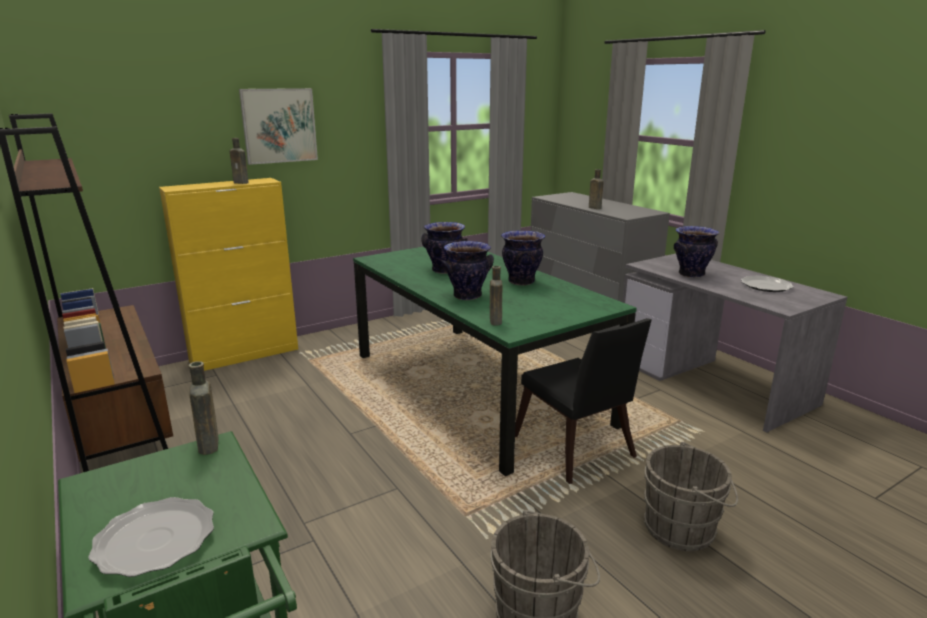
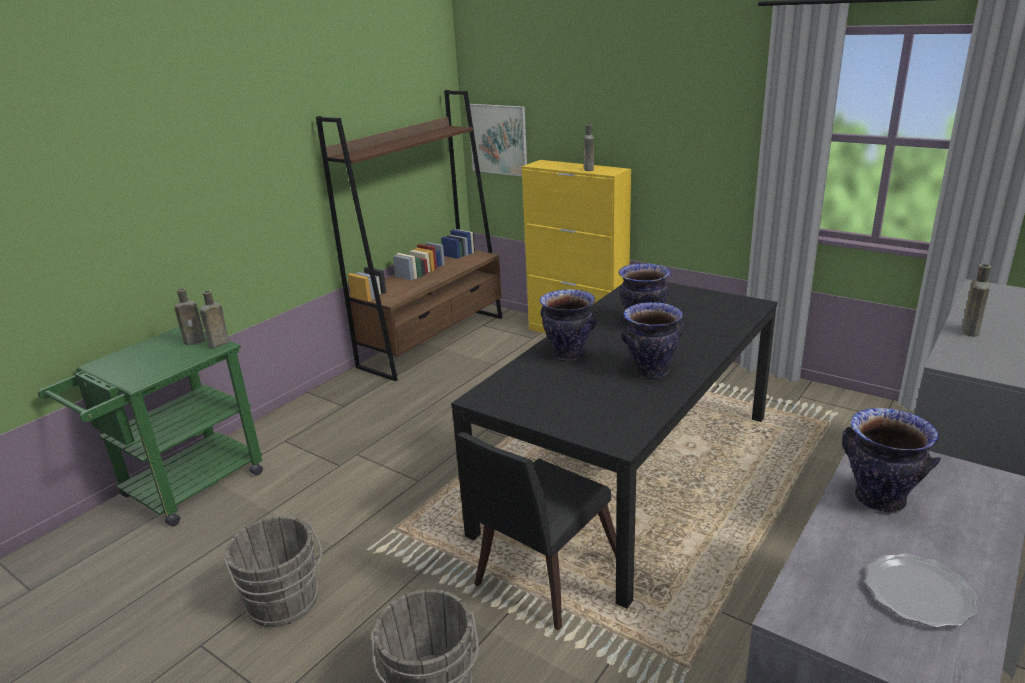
camera: 70 degrees right, 5 degrees up
(156, 540) = (124, 364): plate -> none
(279, 125) = (648, 114): picture -> picture (498, 139)
(477, 388) = (629, 472): green dining table -> black dining table
(495, 321) = (506, 384): brown bottle -> brown bottle (196, 341)

